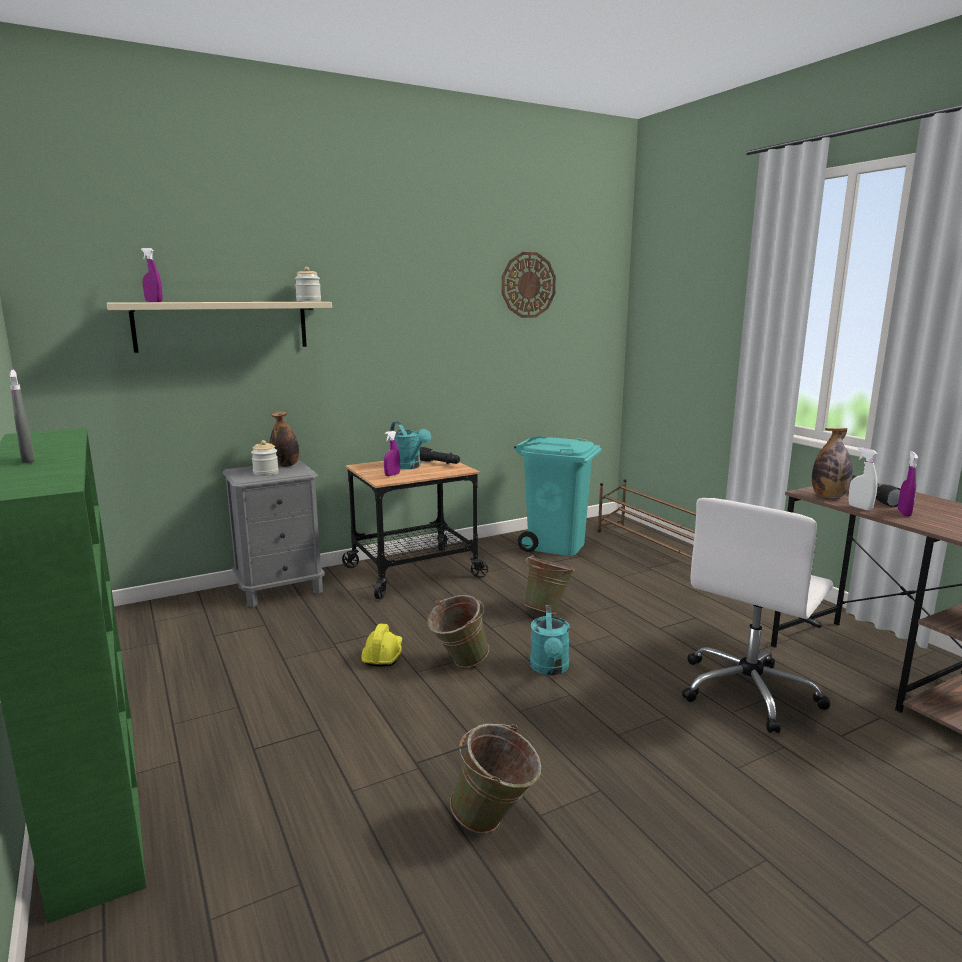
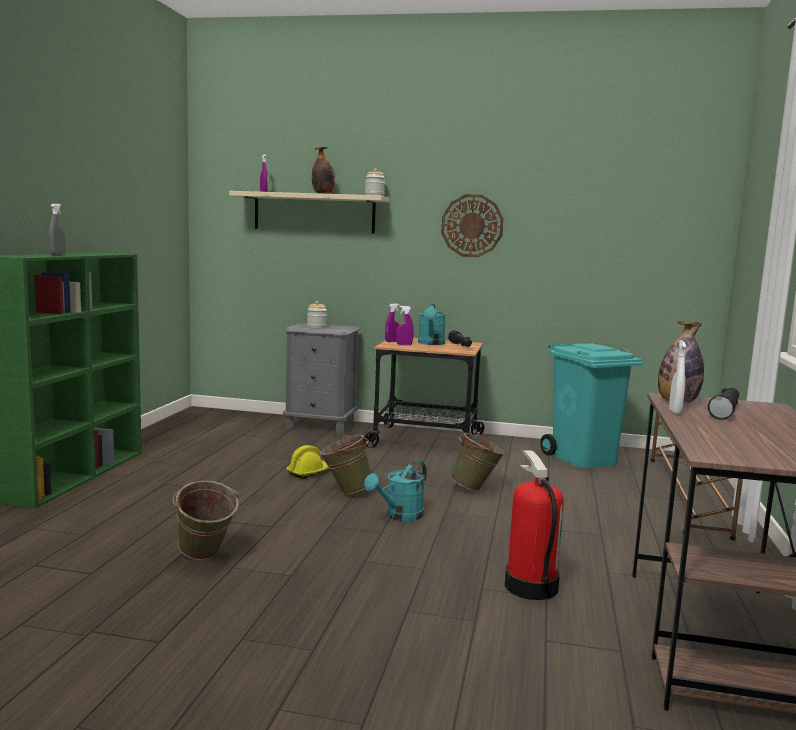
camera: 40 degrees right, 5 degrees down
(286, 465) = (340, 326): bottle -> bottle (323, 194)
(528, 285) = (600, 188): wall clock -> wall clock (472, 226)
(749, 691) = (530, 586): white office chair -> fire extinguisher
(904, 513) = (708, 423): purple spray bottle -> purple spray bottle (392, 341)

